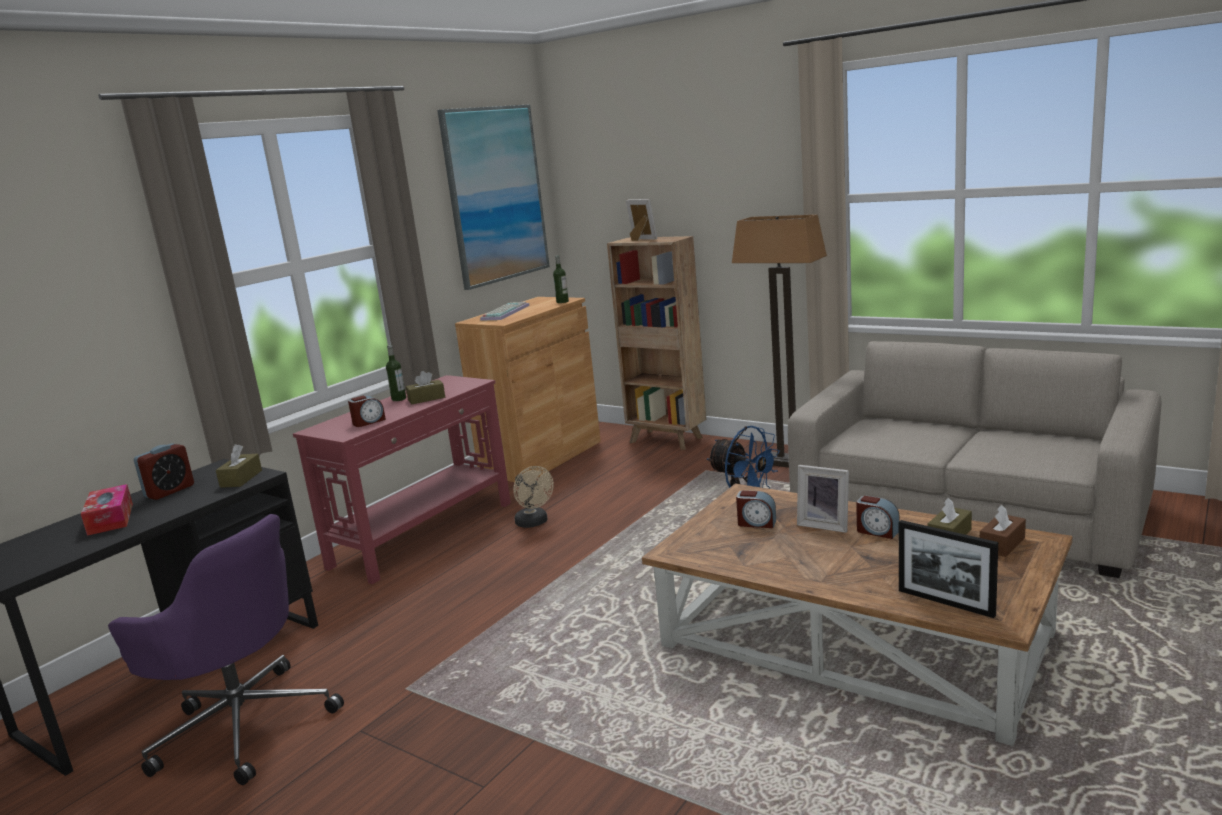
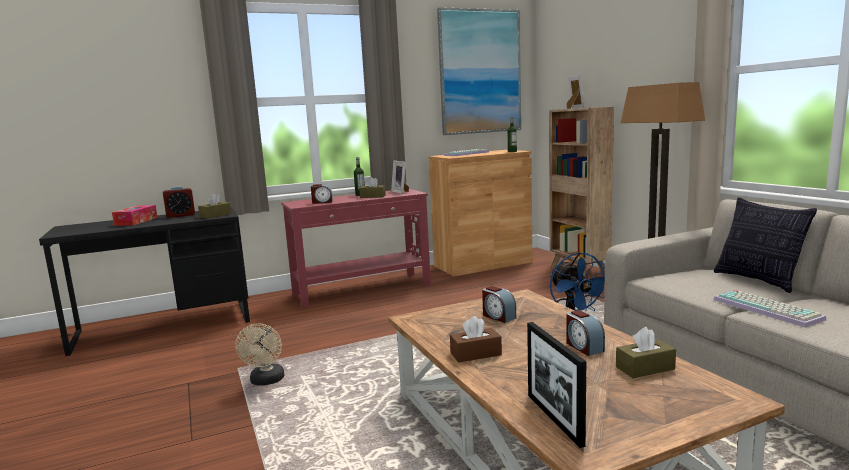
camera: 30 degrees right, 5 degrees down
(243, 724) = (151, 359): purple office chair -> none
(534, 523) = (428, 299): beige fan -> beige fan (266, 381)
(824, 525) = (548, 331): picture frame -> picture frame (401, 192)
(926, 422) = (758, 280): none -> pillow
(973, 452) = (768, 309): none -> keyboard
(1002, 544) = (689, 390): brown tissue box -> brown tissue box (475, 354)

